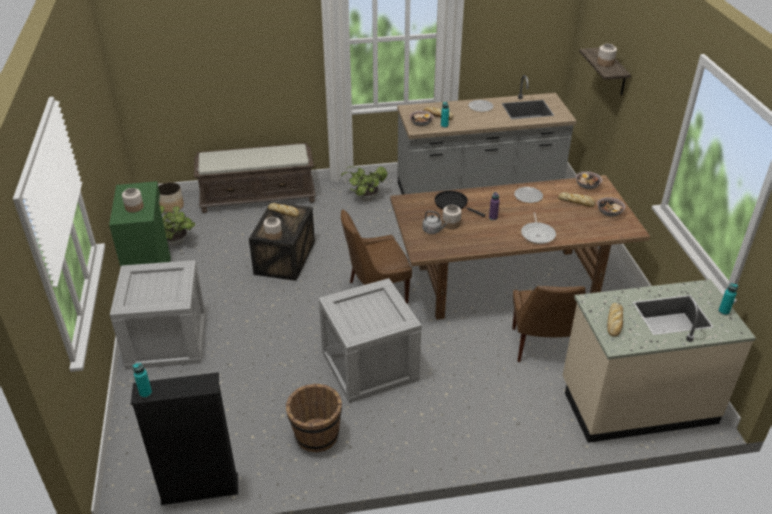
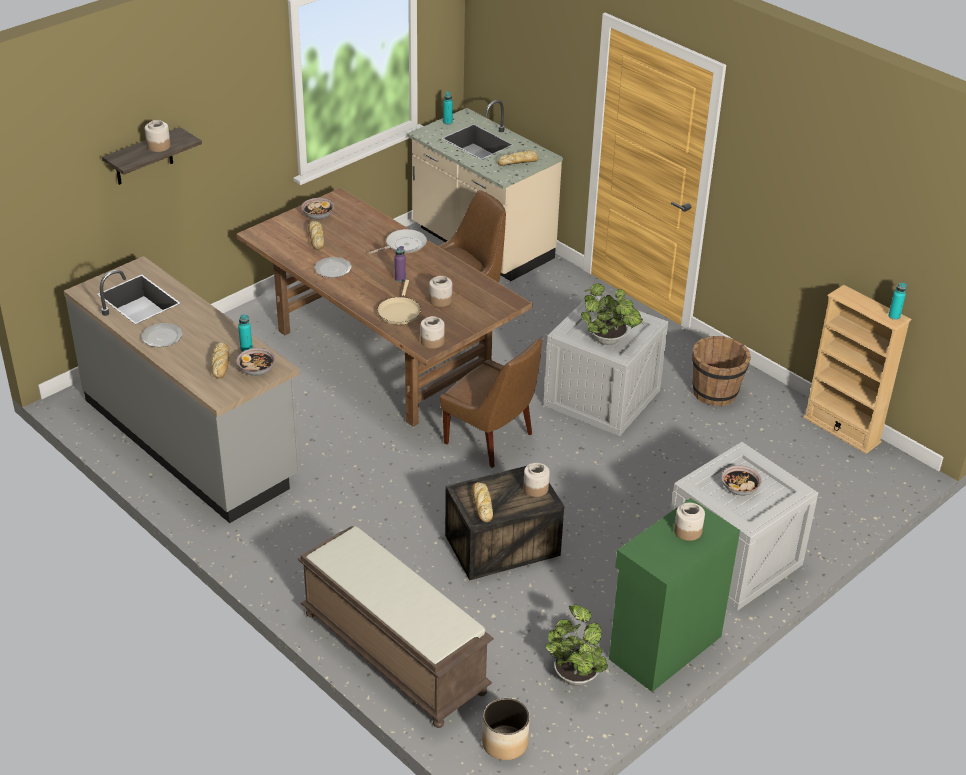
camera: 125 degrees left, 0 degrees up
(200, 489) = (841, 430): black bookcase -> beige bookcase
(365, 197) = (299, 537): potted plant -> potted plant (609, 341)
(407, 204) = (432, 342): none -> jar
(433, 230) = (465, 307): grey kettle -> none
(453, 204) = (399, 311): black frying pan -> beige frying pan
(587, 185) = (273, 239): bowl -> bowl (739, 488)

